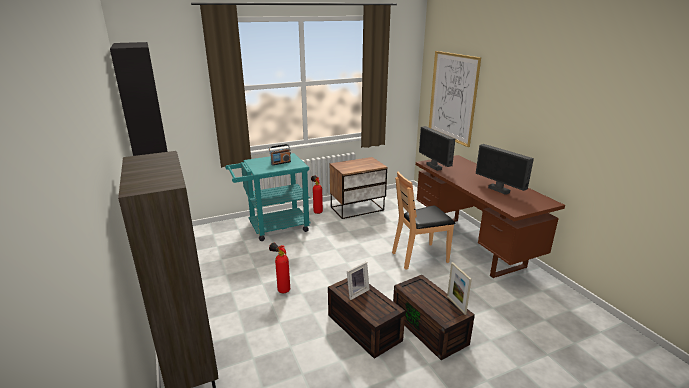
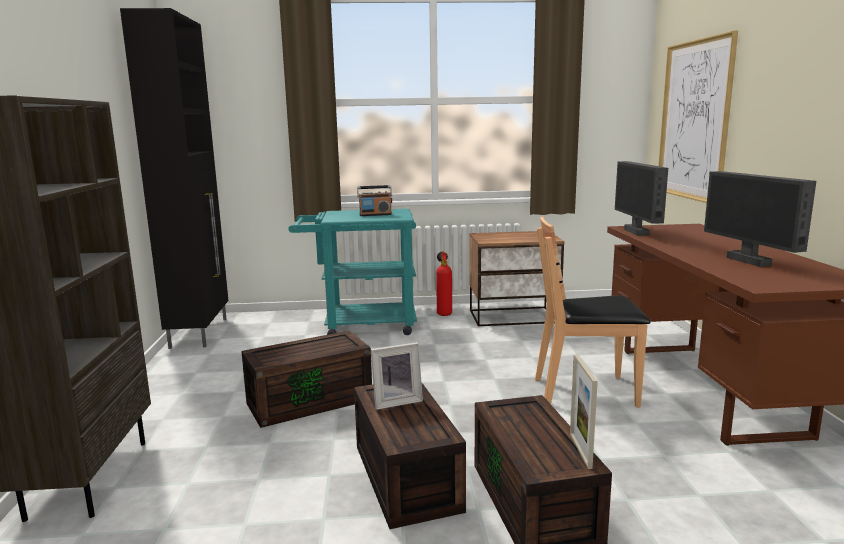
camera: 20 degrees right, 10 degrees down
(282, 289) = (310, 400): fire extinguisher -> brown storage box

